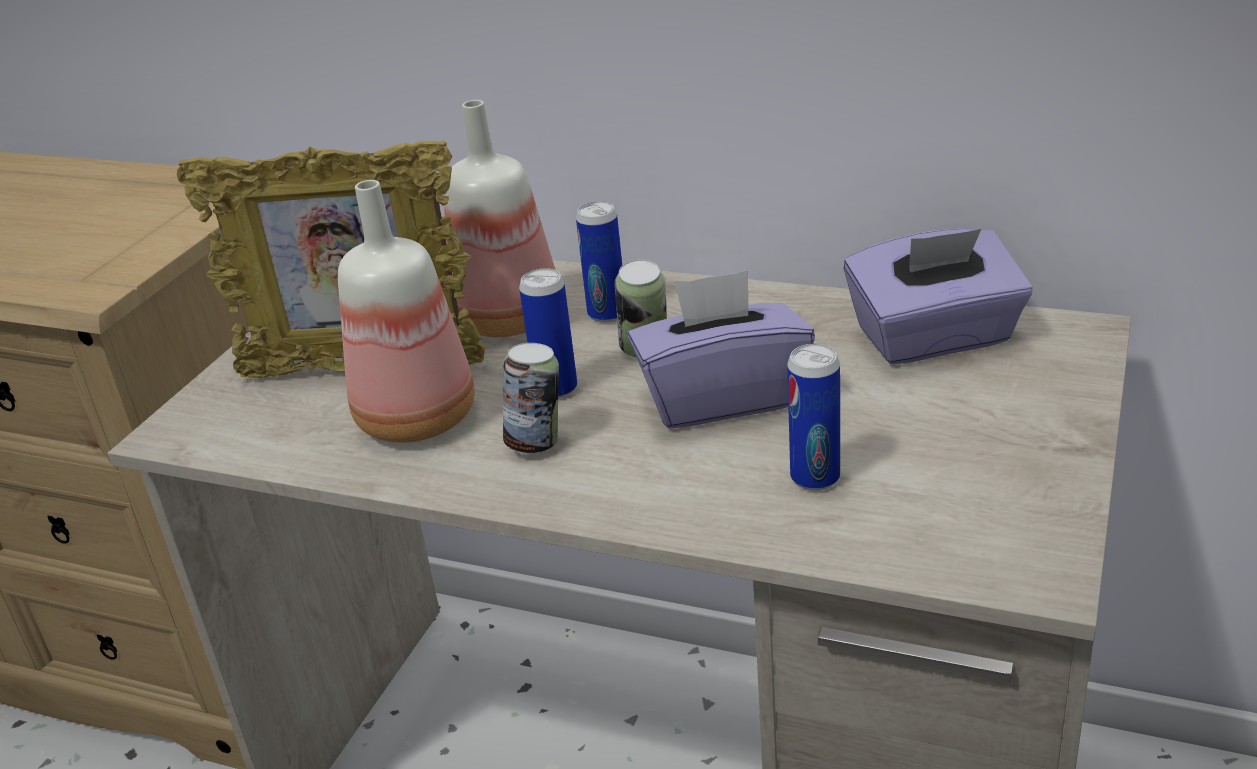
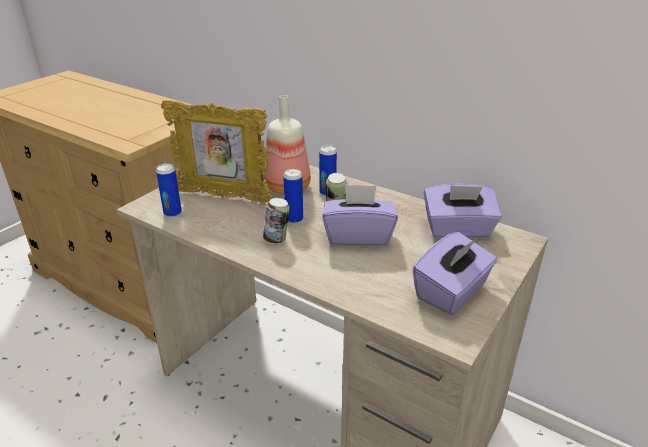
camera: 10 degrees right, 0 degrees up
(420, 419) = (236, 220): bottle -> none
(815, 478) = (381, 277): can -> can (172, 213)
(983, 477) = (452, 292): none -> purple tissue box

